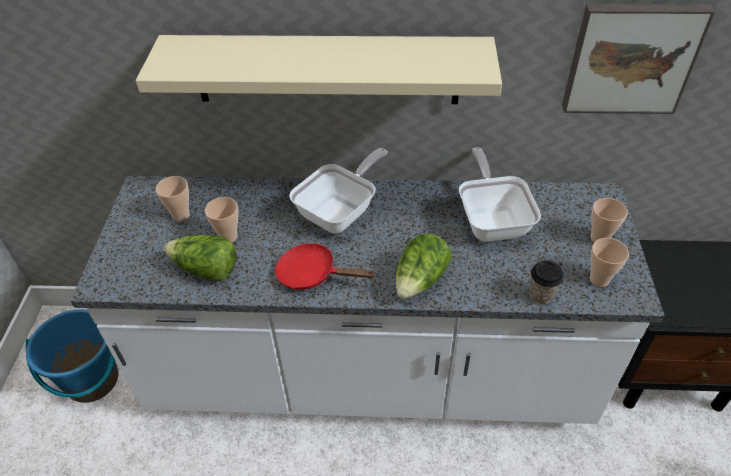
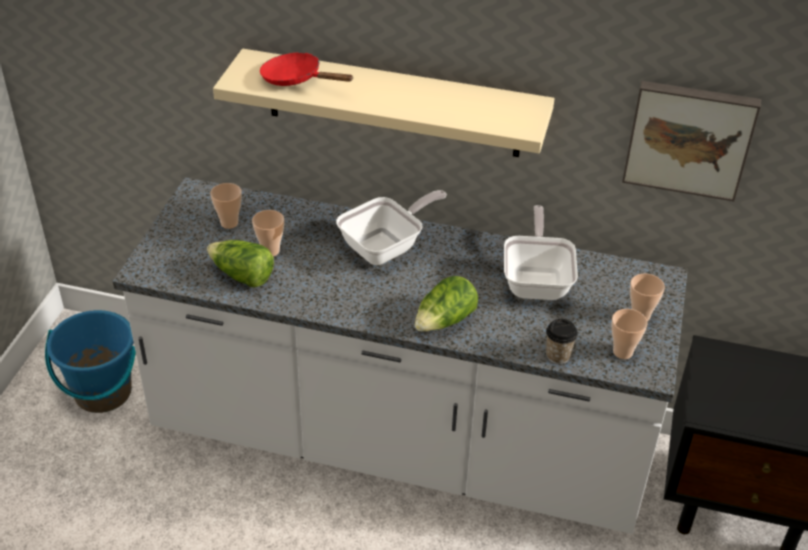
camera: 10 degrees right, 5 degrees down
(313, 274) = (342, 298): red frying pan -> red frying pan (297, 79)

